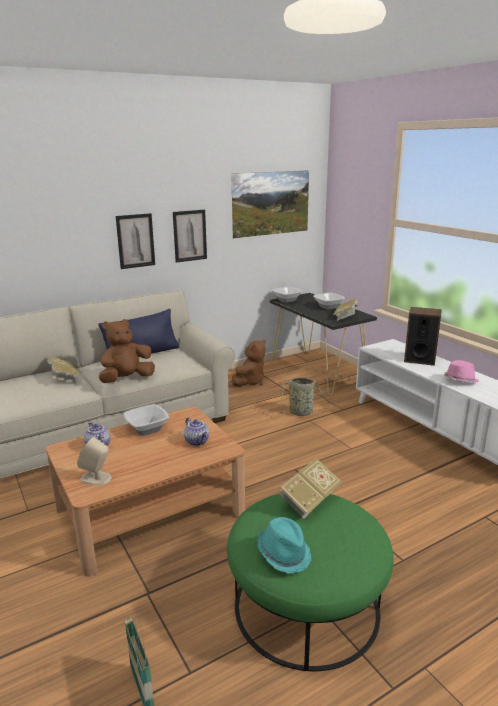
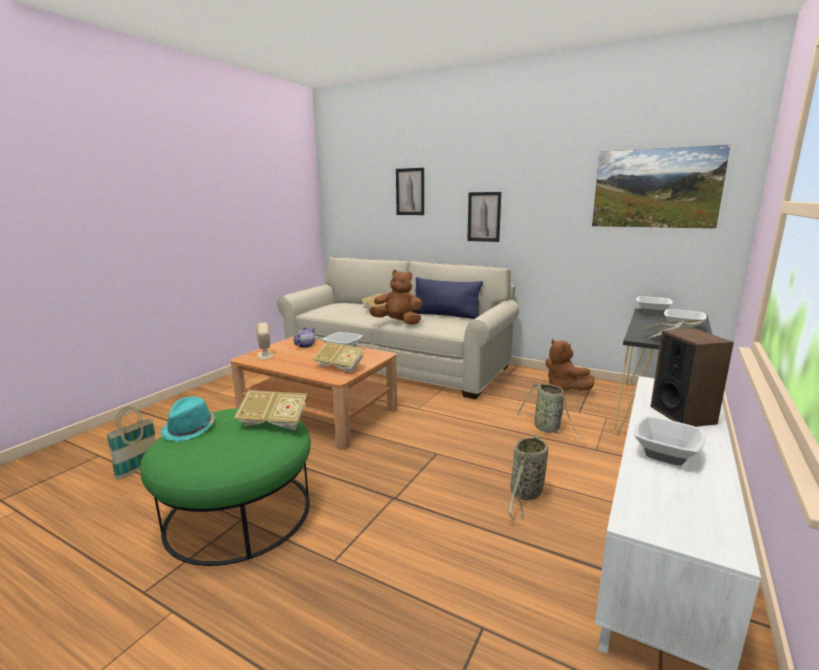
camera: 60 degrees right, 5 degrees down
(190, 235) = (539, 217): picture -> picture (410, 192)
(197, 441) = (340, 367): teapot -> book
(250, 381) = (563, 388): brown plush toy -> brown plush toy turned 60 degrees clockwise
(375, 454) = (525, 494): none -> basket
(459, 380) = (665, 453): pink hat -> bowl

